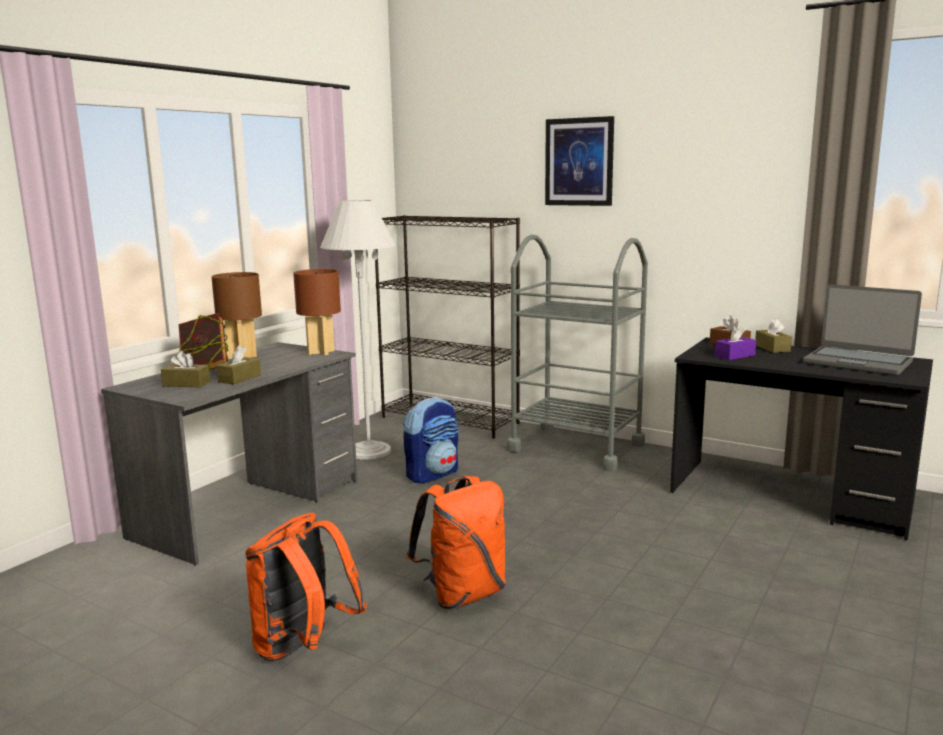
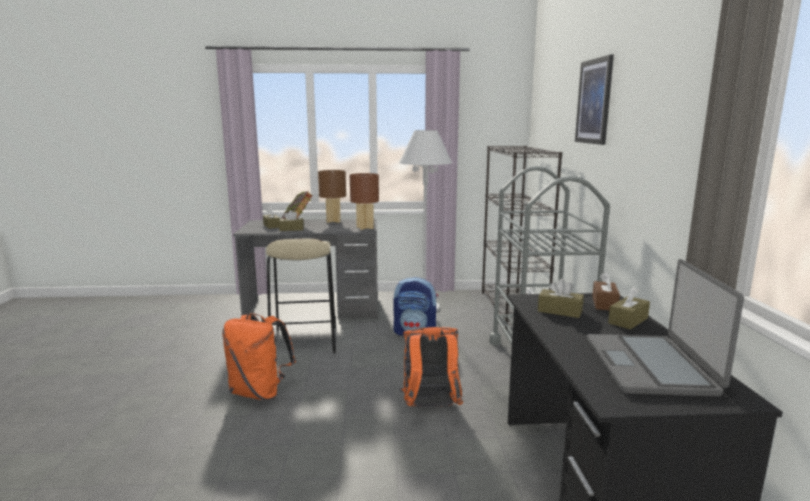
camera: 55 degrees right, 0 degrees up
(303, 648) = (176, 371): orange backpack -> orange backpack (430, 408)
(353, 537) = (304, 342): none -> beige stool
(734, 356) = (559, 311): purple tissue box -> brown tissue box

